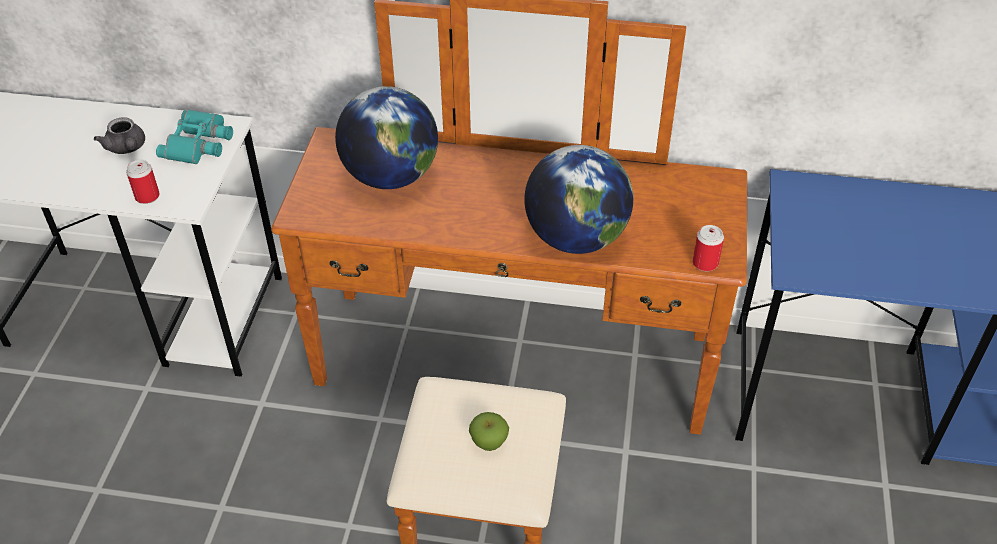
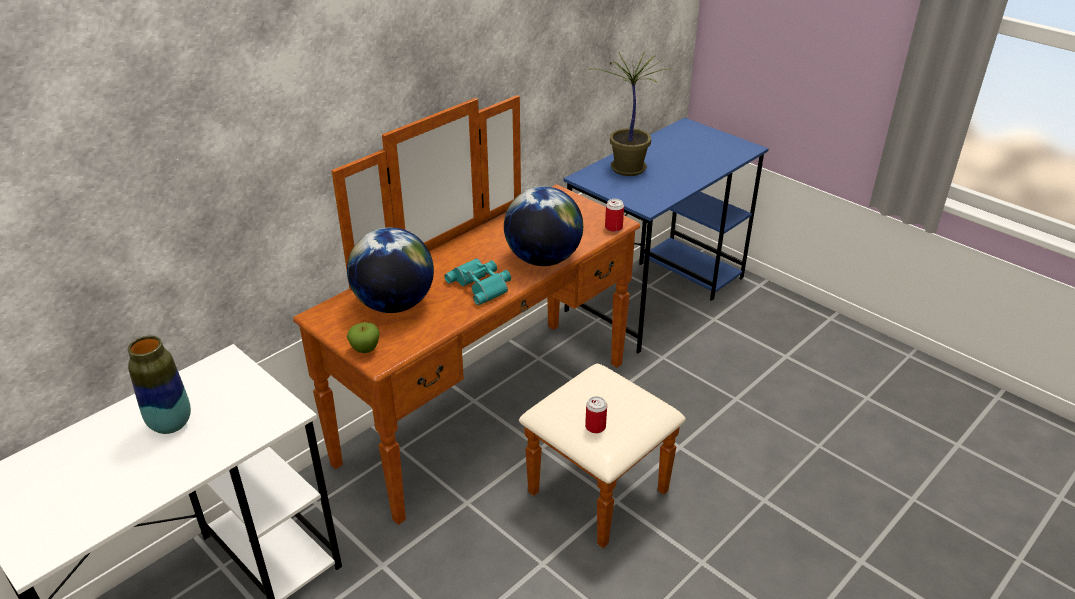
camera: 55 degrees left, 10 degrees down
(127, 148) = (171, 424): grey teapot -> vase
(147, 196) = (249, 432): can -> can (595, 427)
(199, 143) = (224, 381): turquoise binoculars -> turquoise binoculars (482, 284)
(489, 442) = (612, 405): apple -> apple (365, 349)
(862, 210) = (626, 168): none -> potted plant

